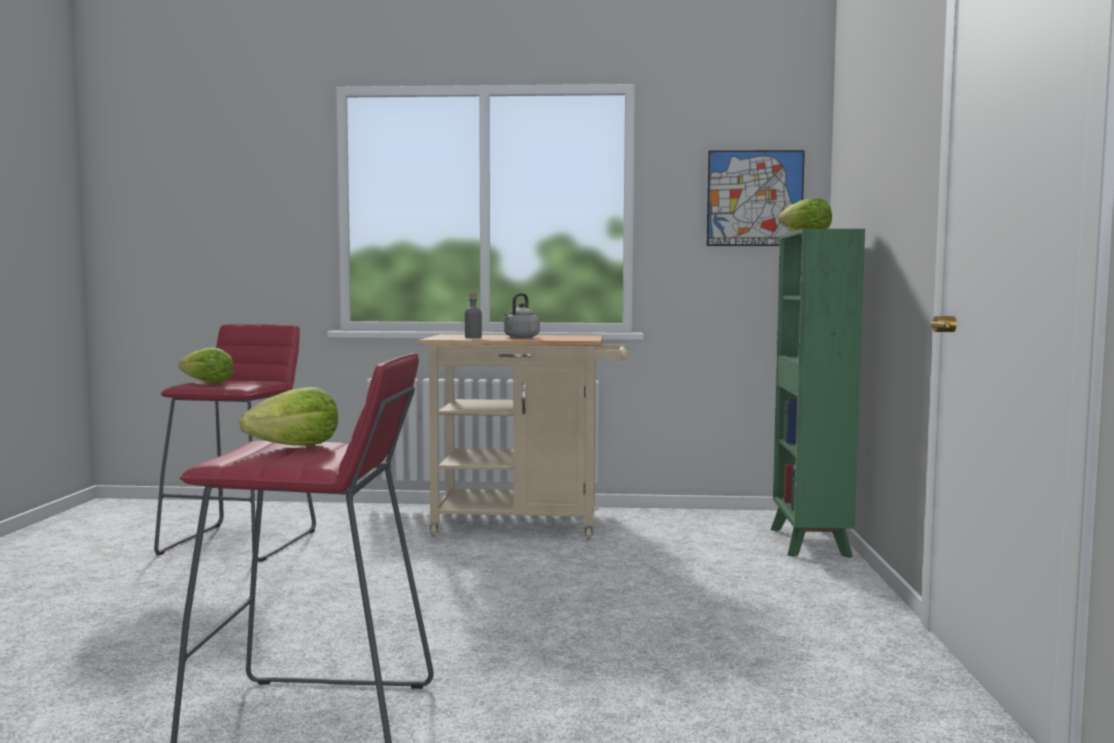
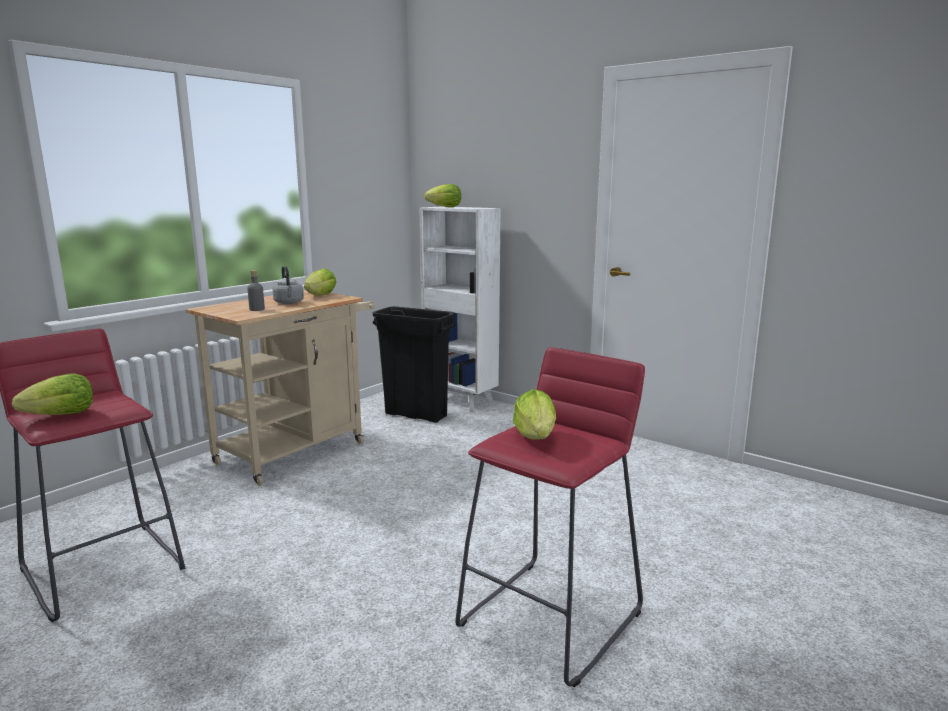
camera: 55 degrees left, 10 degrees up
(578, 337) = (321, 295): none -> lettuce
(715, 538) = (416, 415): none -> black trash can
(754, 198) = (375, 176): picture -> none
(809, 543) = (460, 401): green bookcase -> white bookcase

